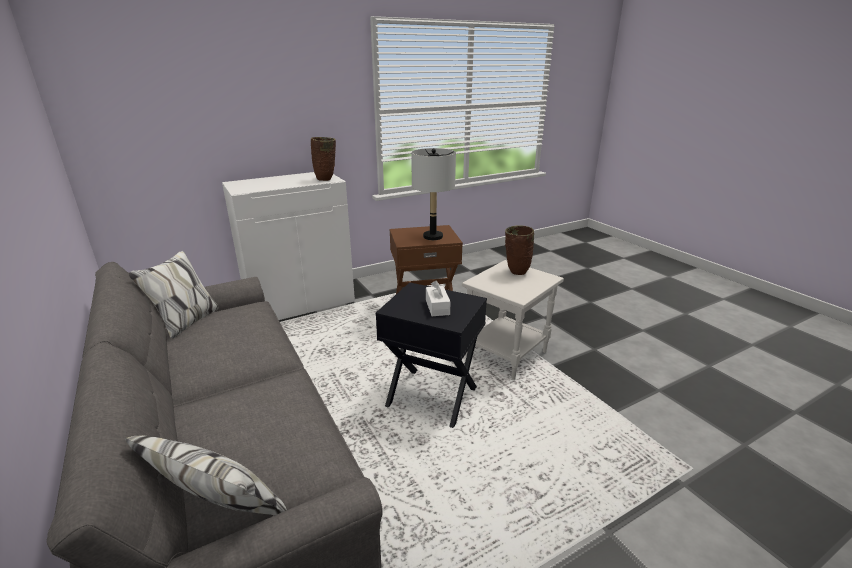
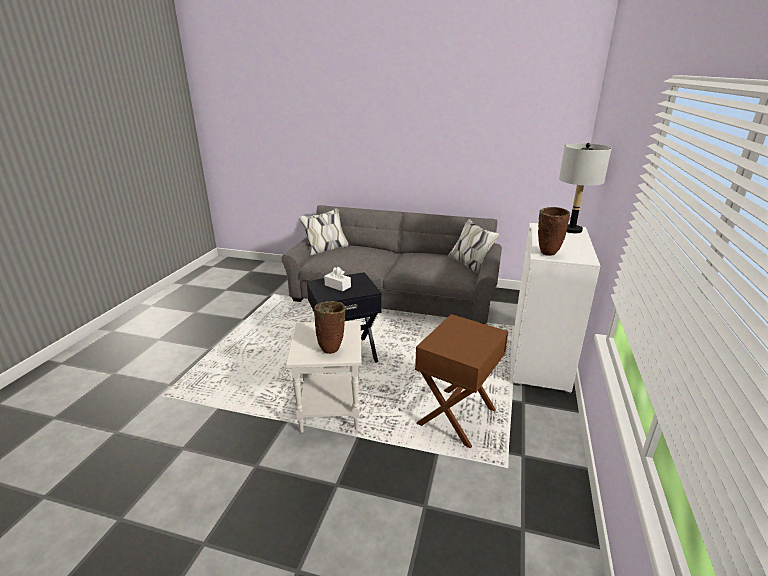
camera: 135 degrees right, 0 degrees up
(432, 237) = (452, 339): grey table lamp -> grey table lamp (571, 230)

